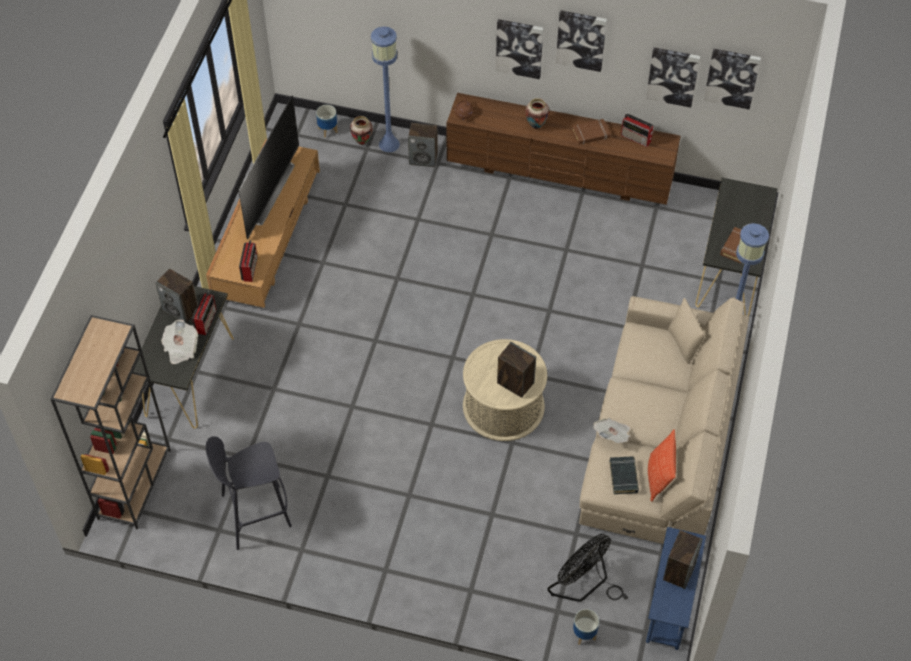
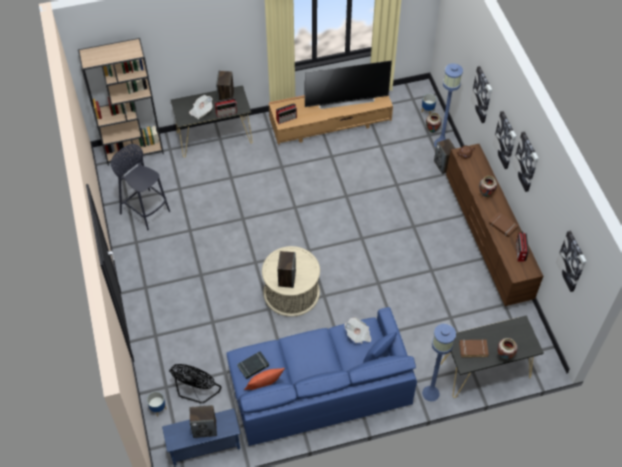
camera: 60 degrees right, 0 degrees up
(612, 435) = (280, 346): newspaper -> newspaper (358, 335)
(659, 443) = (319, 389): beige sofa -> blue sofa
(673, 76) = (551, 230): picture -> picture (482, 94)
(762, 224) = (504, 356): none -> vase

